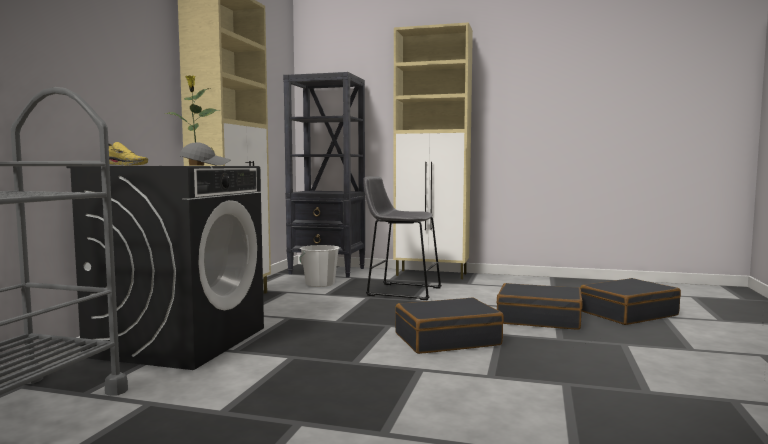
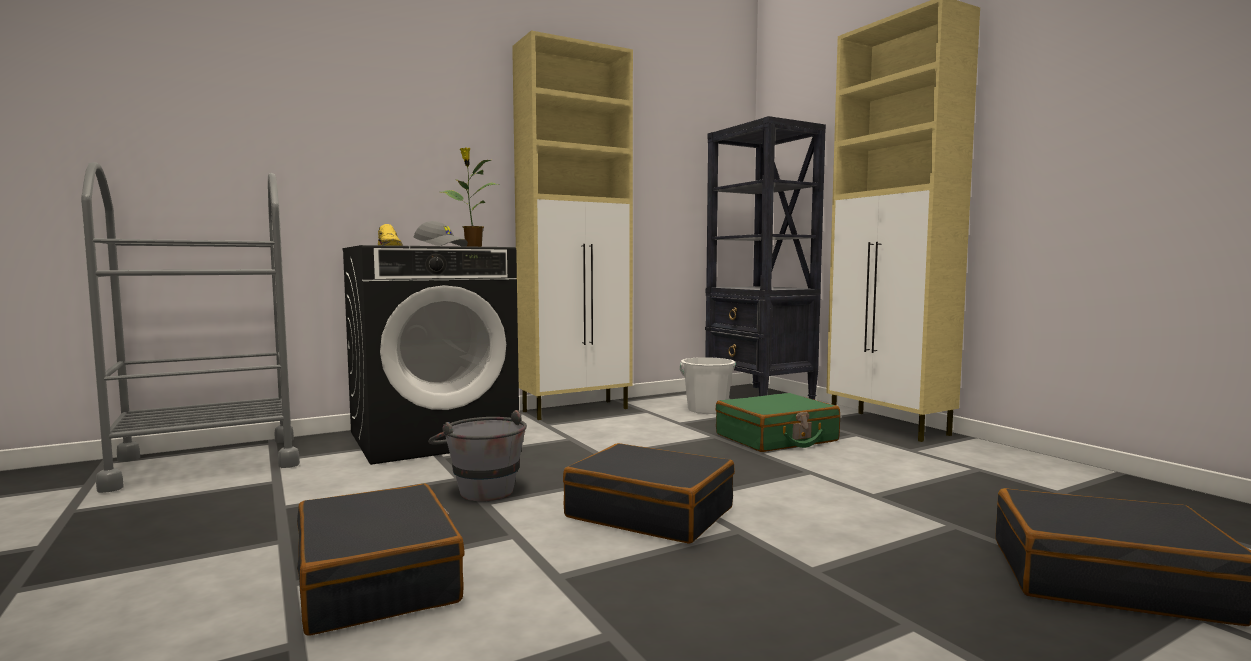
camera: 45 degrees right, 0 degrees up
(326, 357) = (480, 489): none -> grey bucket
(400, 291) = (776, 438): grey stool -> green suitcase
(539, 319) = (873, 530): black suitcase -> black suitcase (379, 579)

